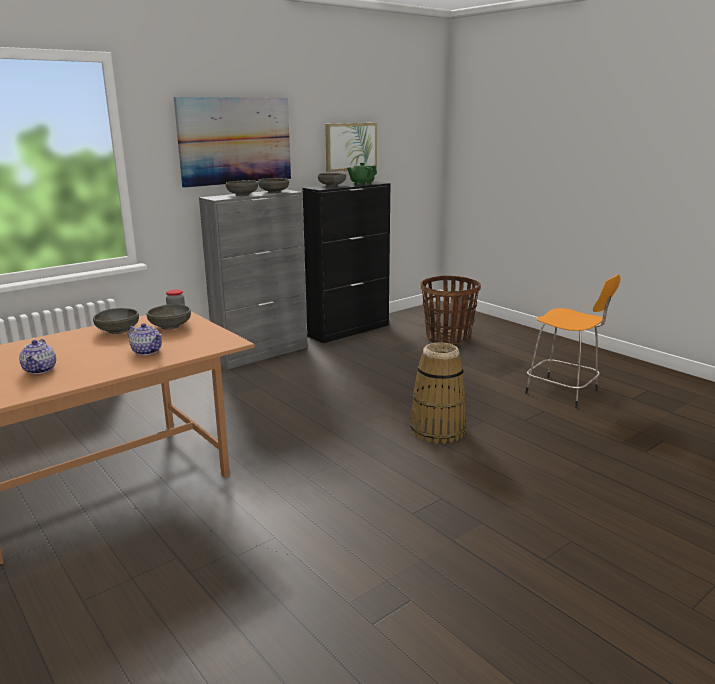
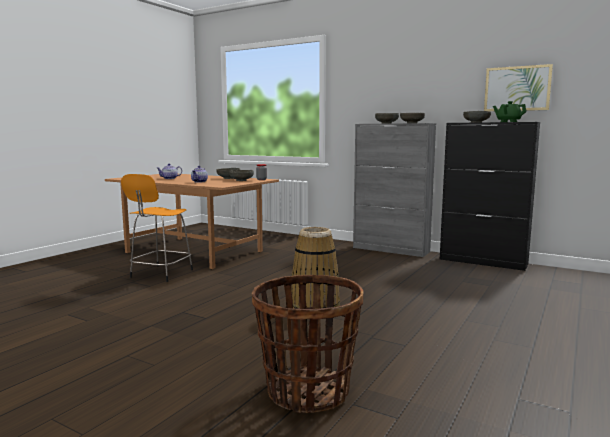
camera: 70 degrees right, 10 degrees down
(235, 141) = (399, 85): picture -> none
(448, 338) = (538, 293): basket -> basket (307, 392)
(564, 392) = (472, 354): orange stool -> orange stool (160, 274)

